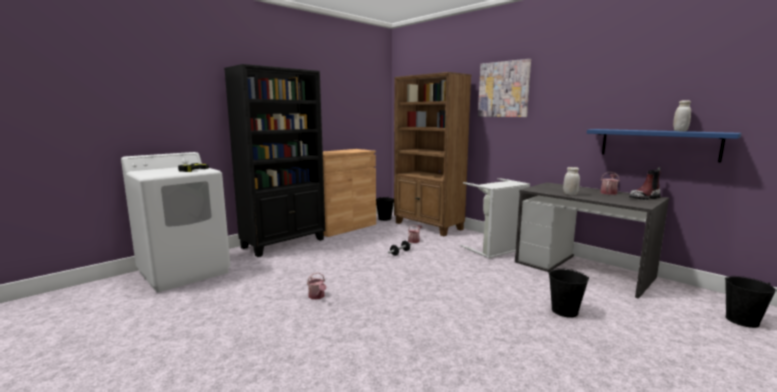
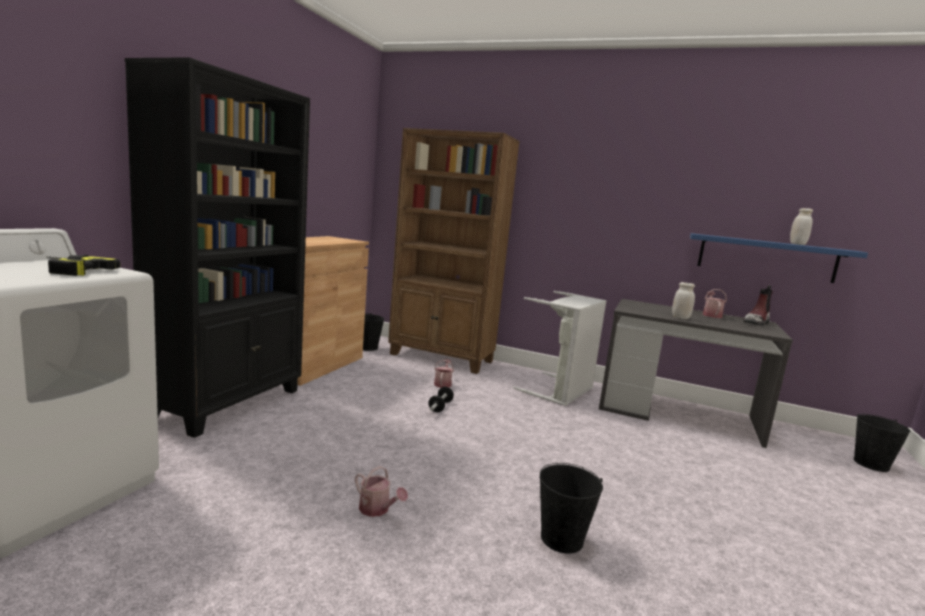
camera: 25 degrees left, 0 degrees up
(503, 89) = (567, 168): picture -> none
(564, 311) = (719, 479): black bucket -> black bucket (562, 539)

